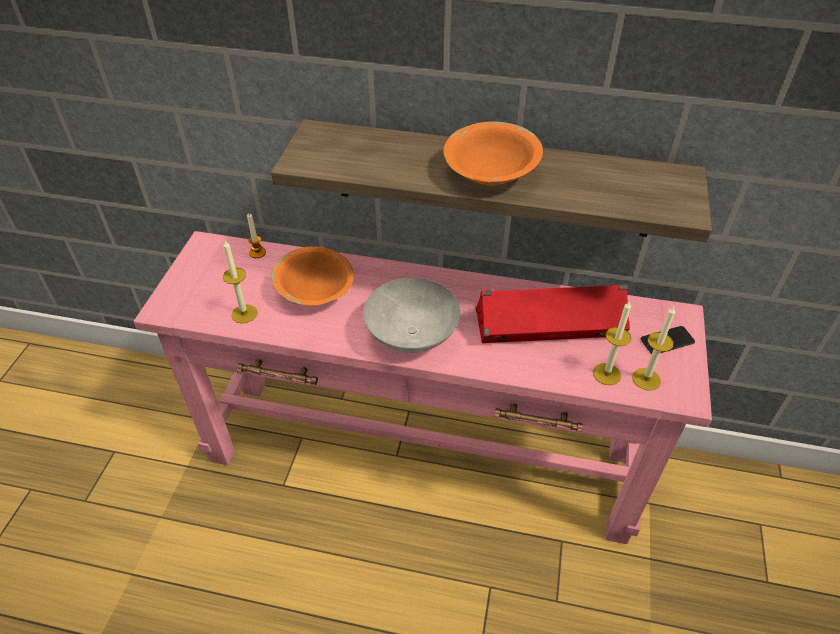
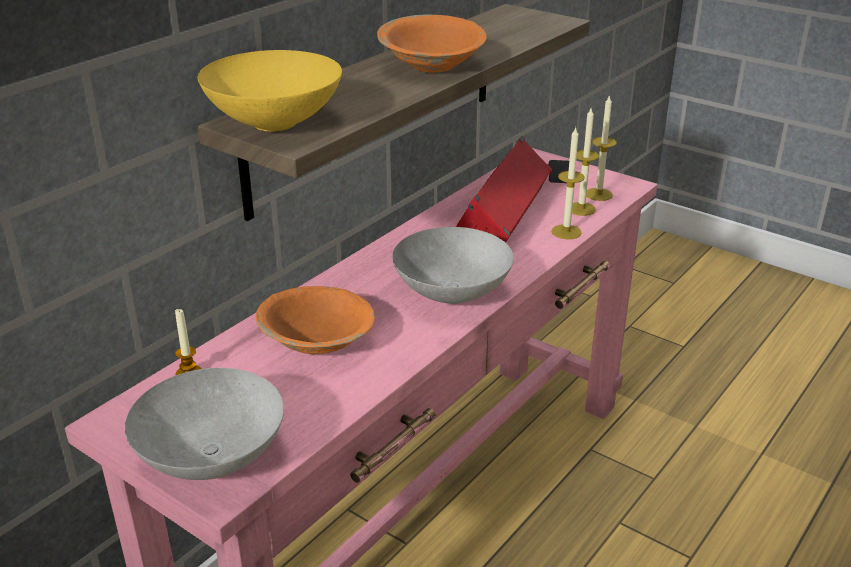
camera: 65 degrees left, 15 degrees down
(188, 294) = (212, 457): none -> grey bowl
(244, 314) = (306, 409): candle -> candle (566, 232)
(322, 144) = (272, 123): none -> yellow bowl

